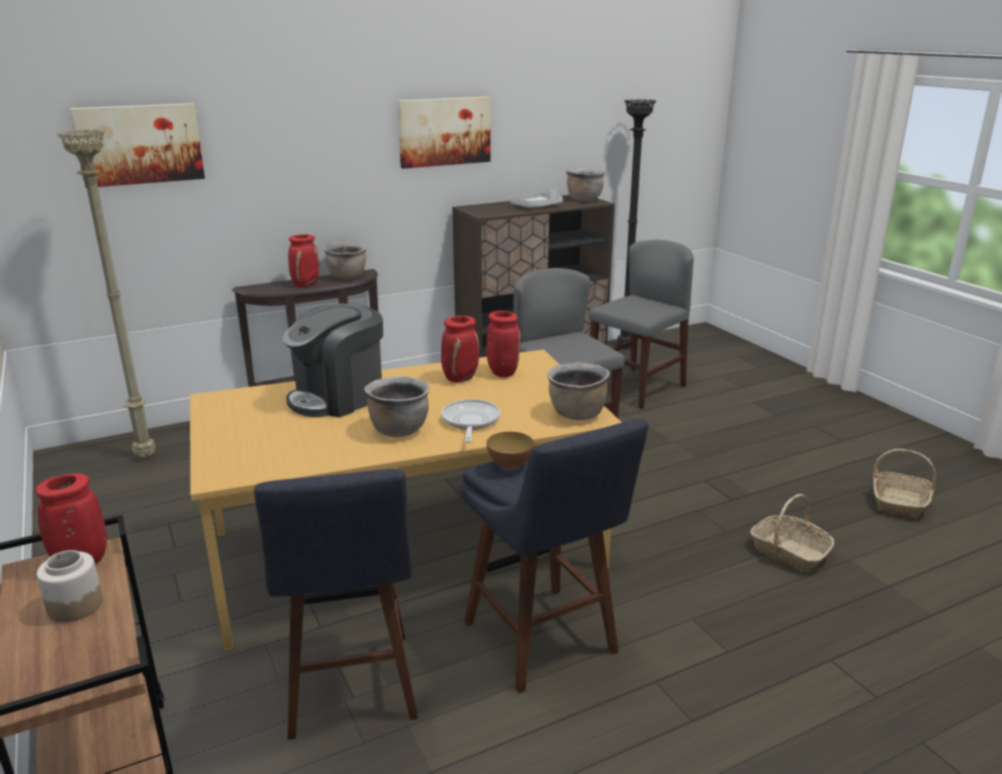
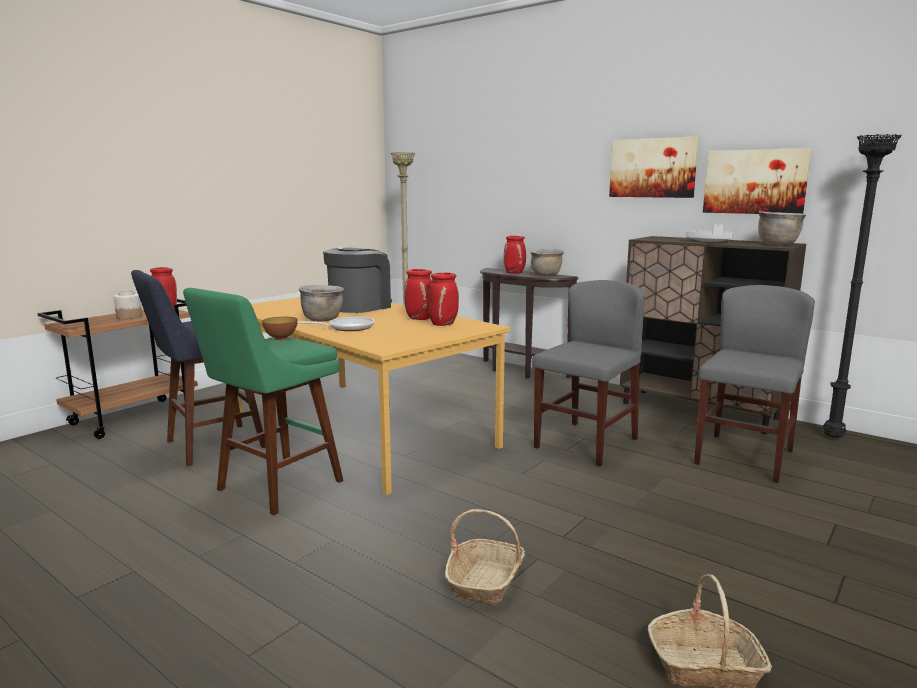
camera: 65 degrees right, 10 degrees down
(139, 144) = (454, 167): picture -> picture (755, 182)
(338, 397) = (359, 307): coffee machine -> coffee machine turned 105 degrees clockwise
(545, 643) = (274, 488): blue stool -> green stool
(576, 414) = (386, 344): brown cooking pot -> none
(637, 388) = (744, 457): grey chair -> grey chair turned 75 degrees counterclockwise

